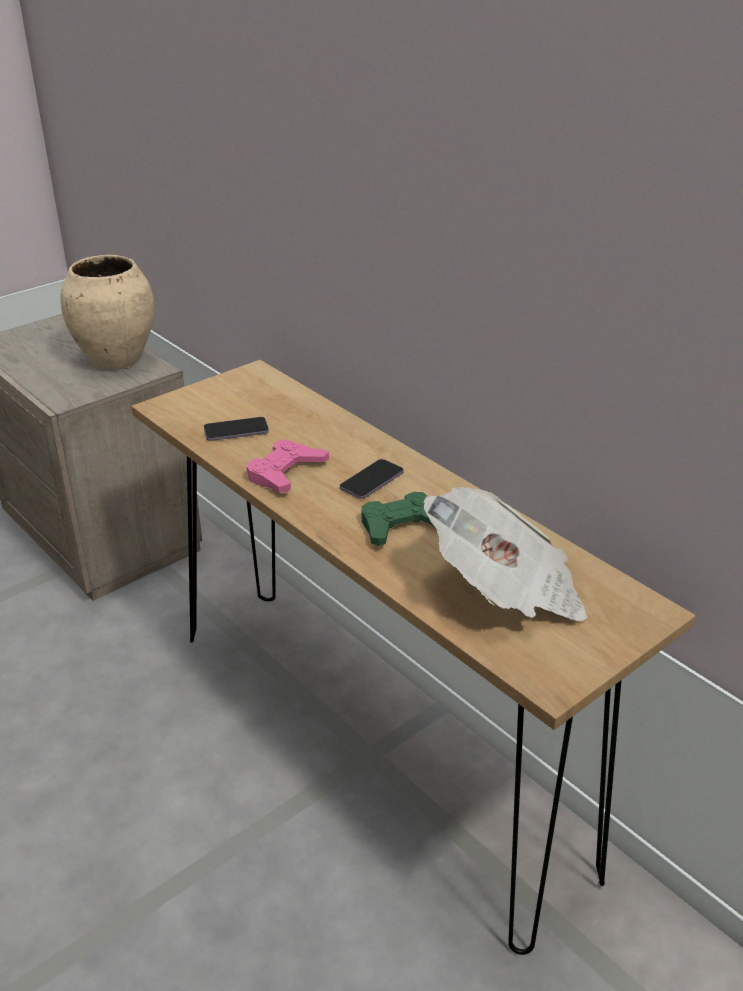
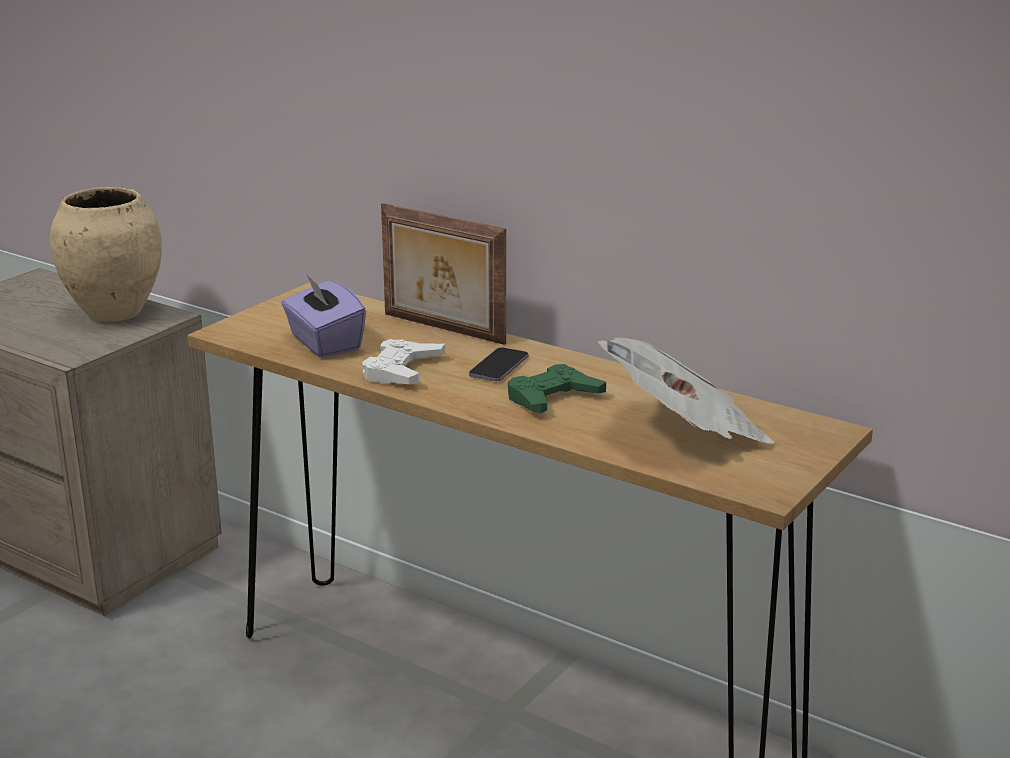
camera: 15 degrees left, 10 degrees down
(236, 431) = (324, 343): phone -> purple tissue box
(285, 472) = (402, 370): pink game controller -> white game controller
(344, 428) = (442, 329): none -> picture frame

